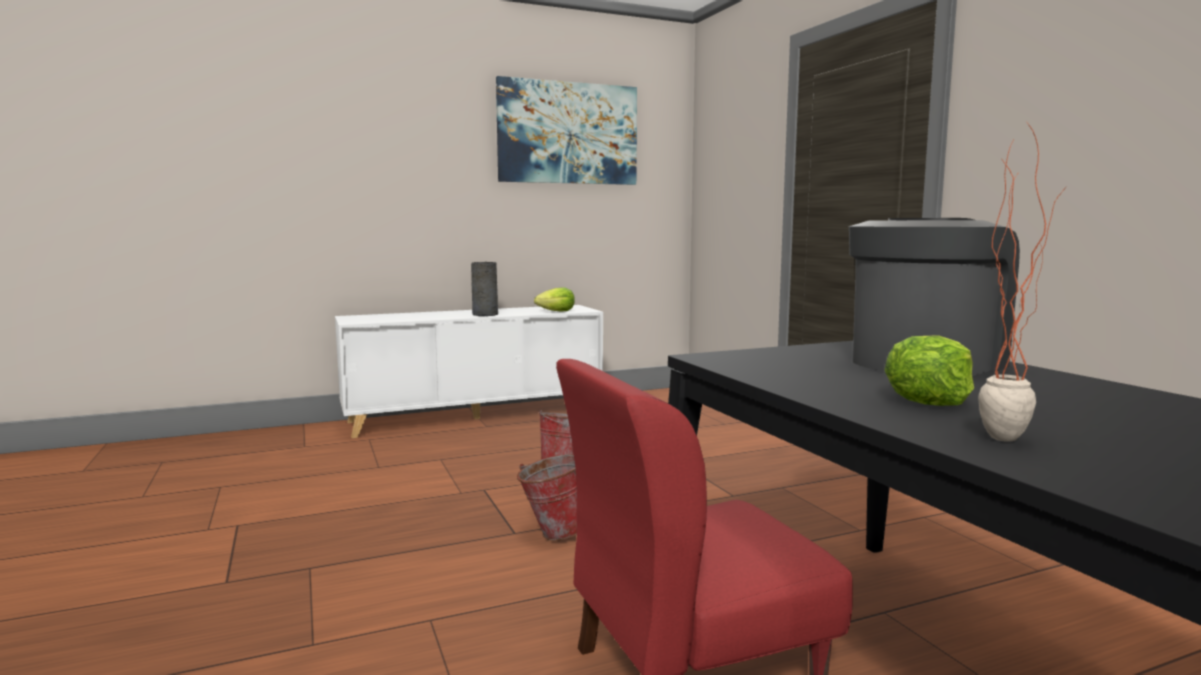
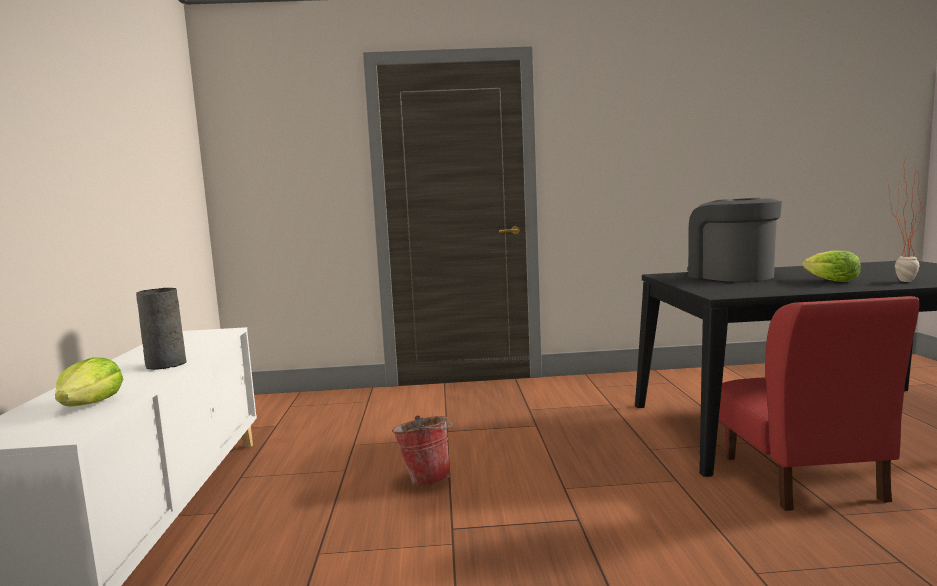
camera: 70 degrees left, 0 degrees up
(552, 533) = (585, 501): bucket -> none
(556, 311) = (212, 339): lettuce -> lettuce (90, 405)
(568, 133) = (127, 111): picture -> none

